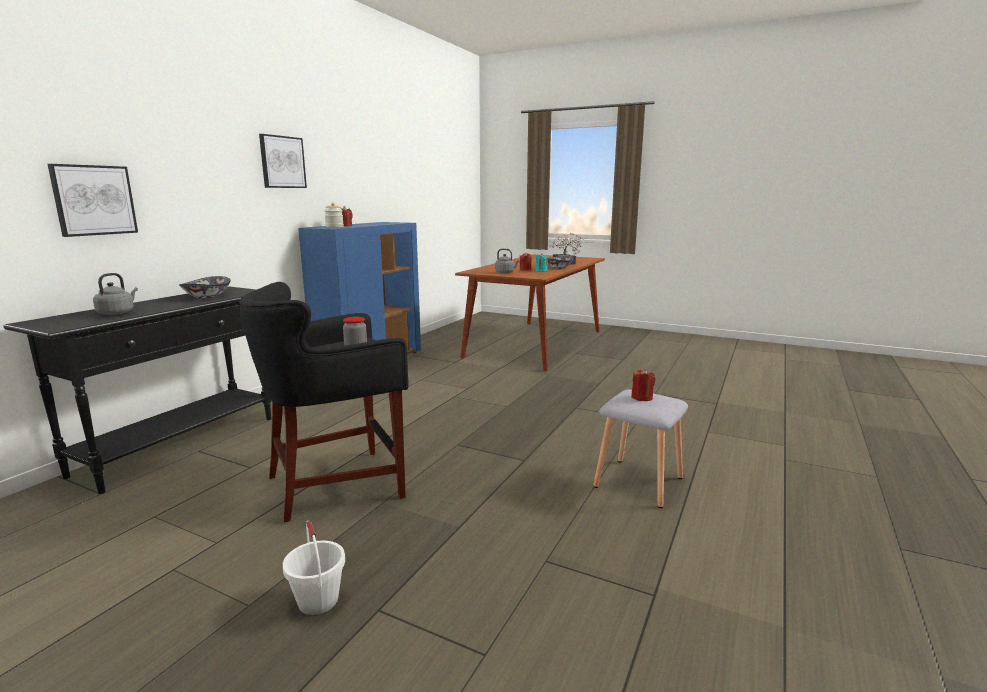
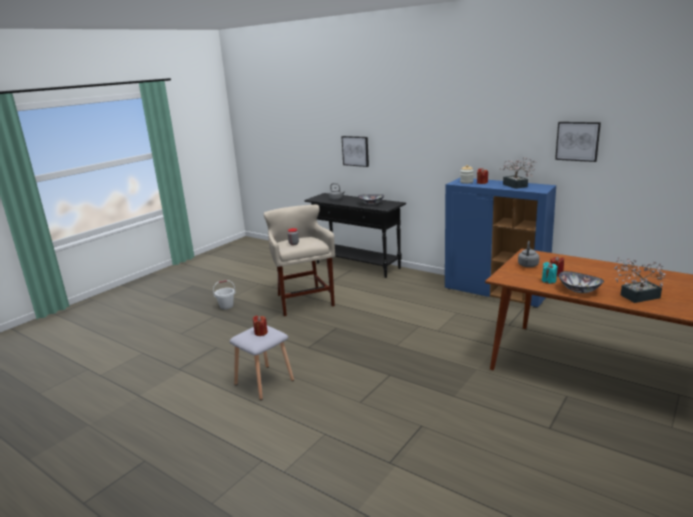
camera: 100 degrees right, 5 degrees up
(282, 162) = (454, 133): picture -> picture (577, 141)
(337, 484) = (303, 301): black stool -> beige stool
(376, 223) = (516, 186): none -> potted plant

